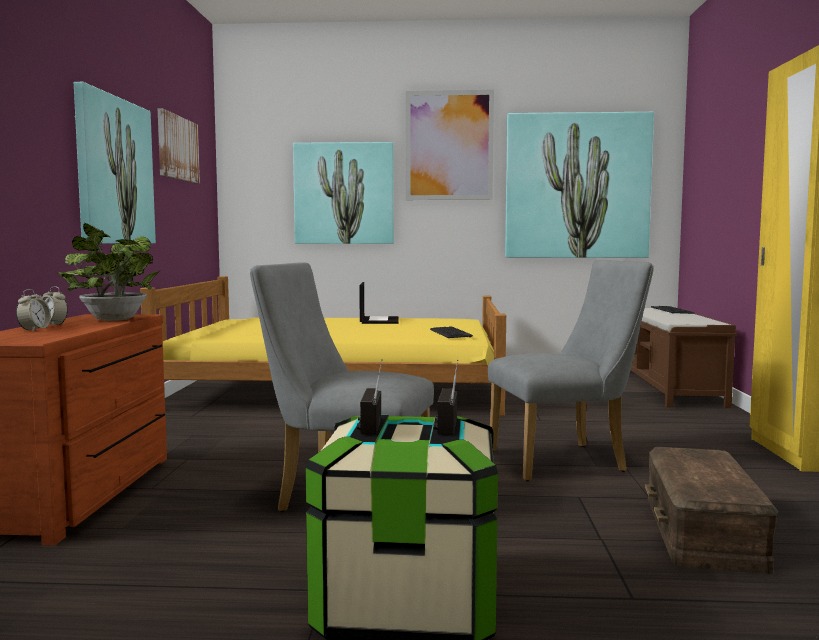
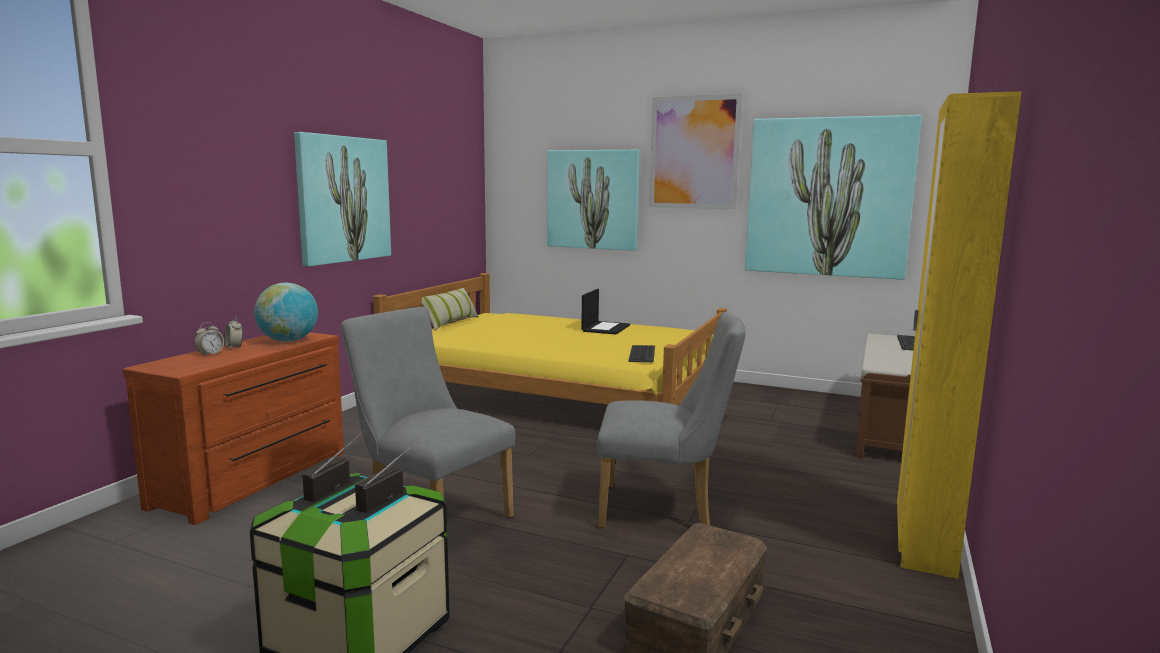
camera: 20 degrees right, 5 degrees up
(111, 319) = (288, 341): potted plant -> globe
(177, 148) = (428, 164): picture -> none
(204, 326) = (450, 323): none -> pillow

